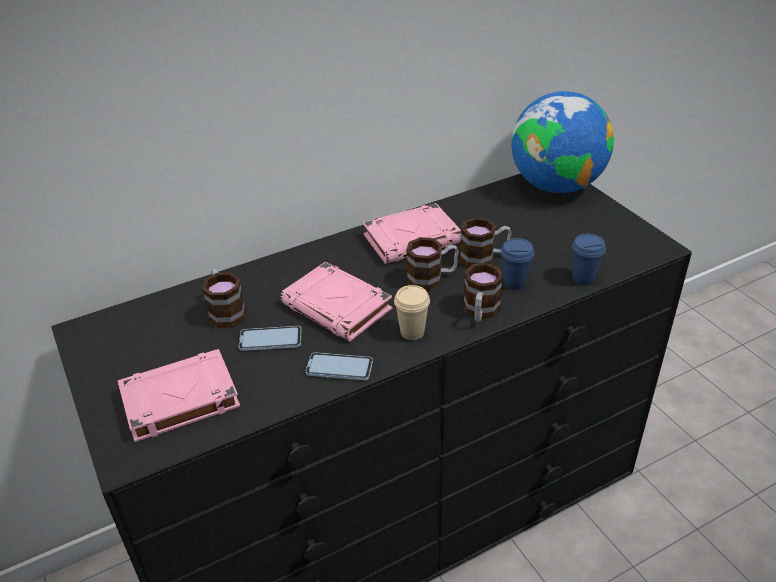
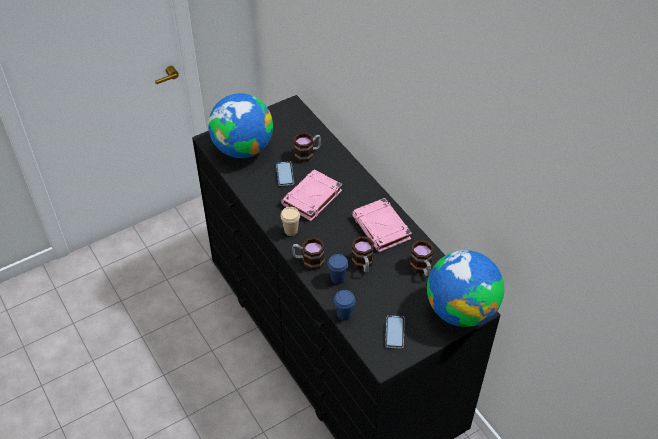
camera: 85 degrees right, 10 degrees up
(179, 400) = (242, 149): pink book -> globe
(339, 368) = (263, 203): phone -> phone (394, 332)
(432, 278) = (340, 238): mug -> mug (422, 268)

